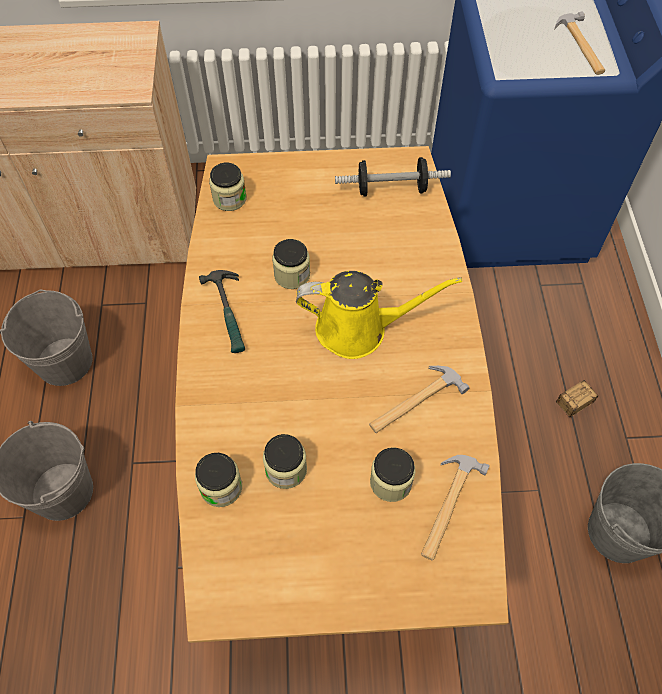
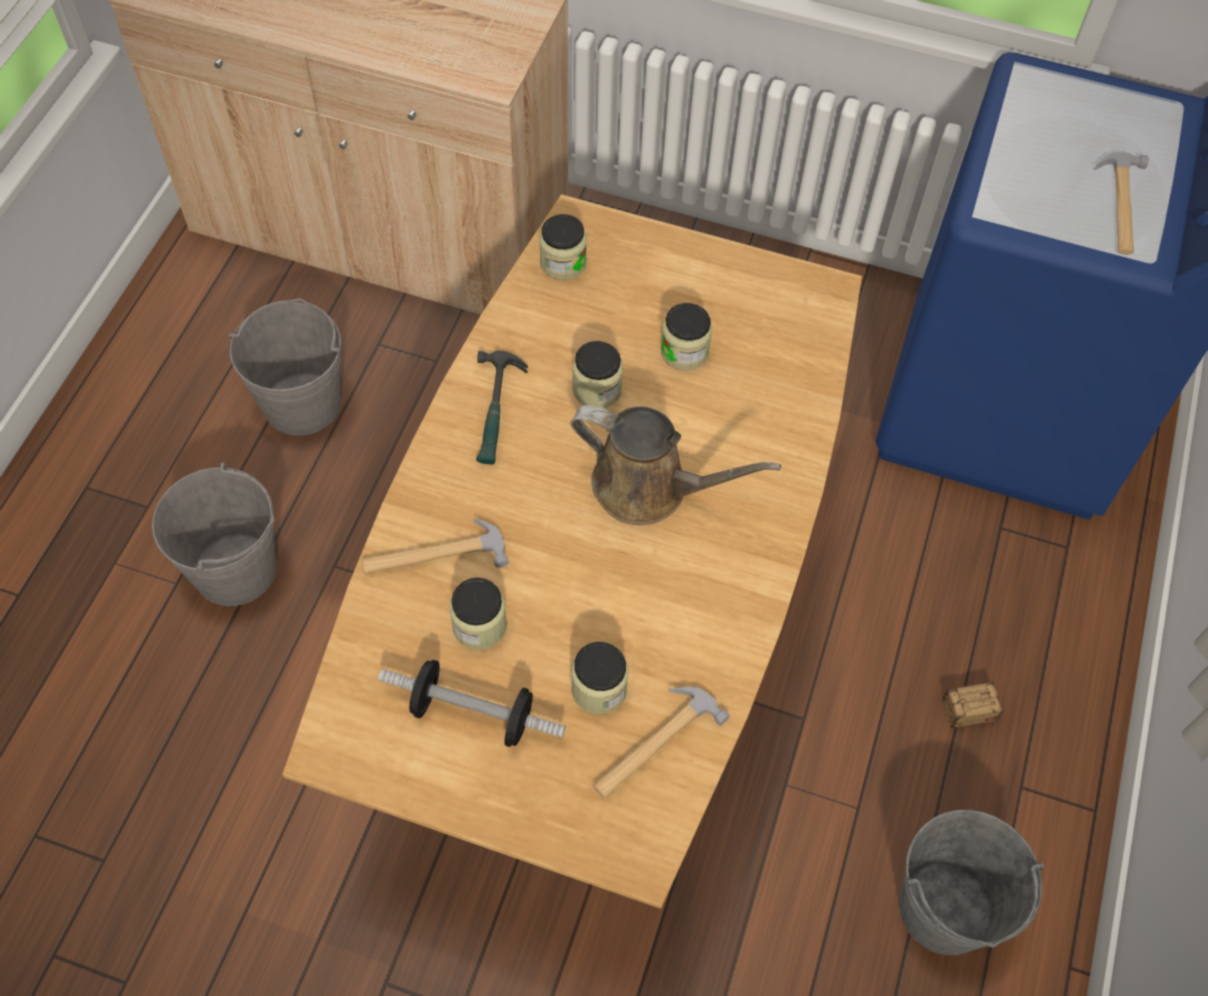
camera: 20 degrees right, 0 degrees up
(221, 487) = (394, 617): jar -> jar (684, 351)
(358, 329) = (649, 488): yellow watering can -> brown watering can
(391, 189) = (781, 319): dumbbell -> dumbbell (473, 714)
(414, 402) = (675, 604): hammer -> hammer (434, 555)

